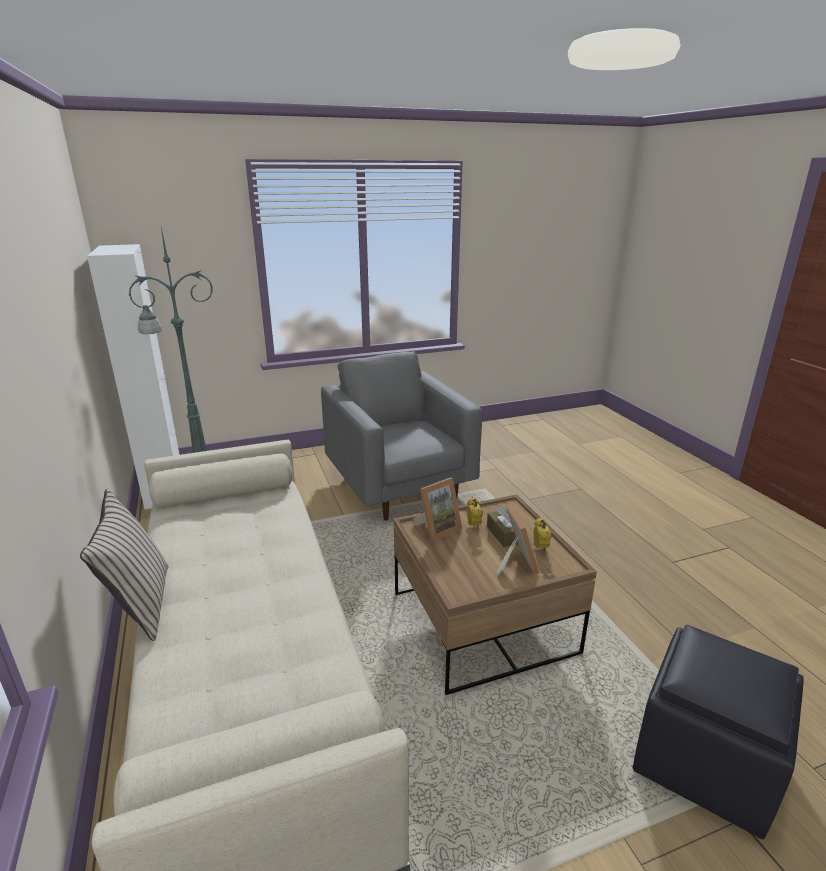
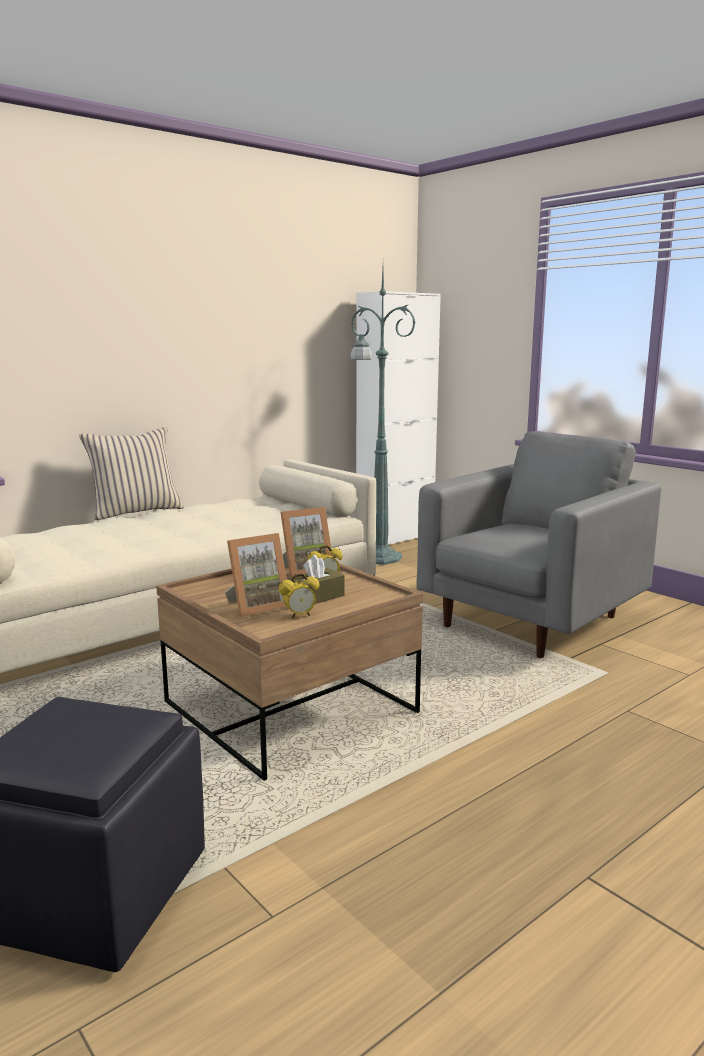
camera: 70 degrees right, 10 degrees down
(437, 528) = (305, 570): picture frame -> picture frame turned 60 degrees counterclockwise

